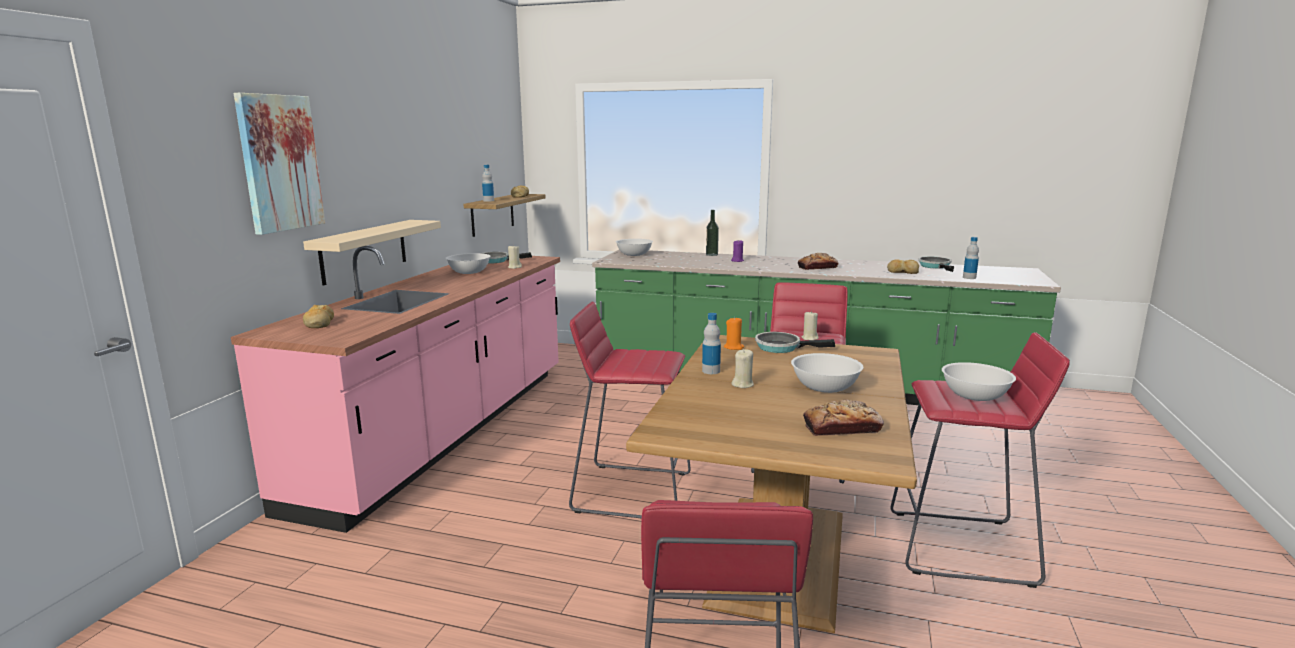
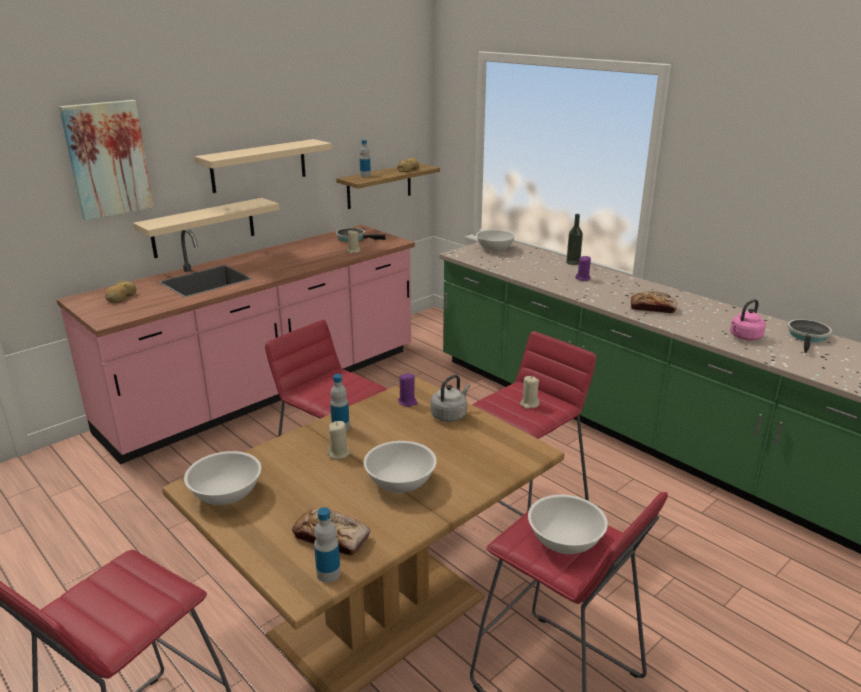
camera: 30 degrees right, 10 degrees up
(406, 184) = (259, 165): none -> beige shelf
(469, 272) = (308, 252): white bowl -> white bowl (227, 494)
(734, 347) = (407, 402): orange candle -> purple candle
(781, 347) = (450, 415): frying pan -> grey kettle
(902, 272) = (744, 337): bread -> pink kettle
(969, 277) = (815, 367): bottle -> bottle (328, 574)

